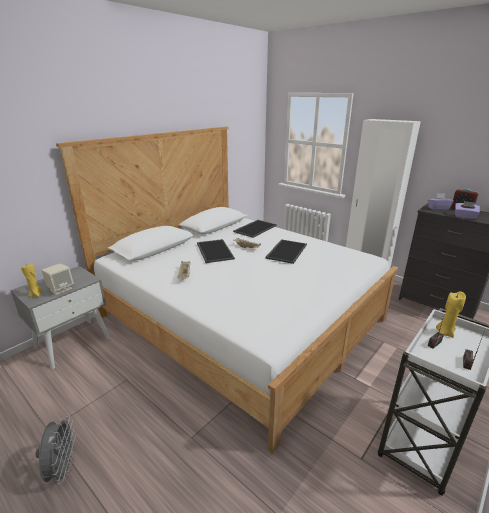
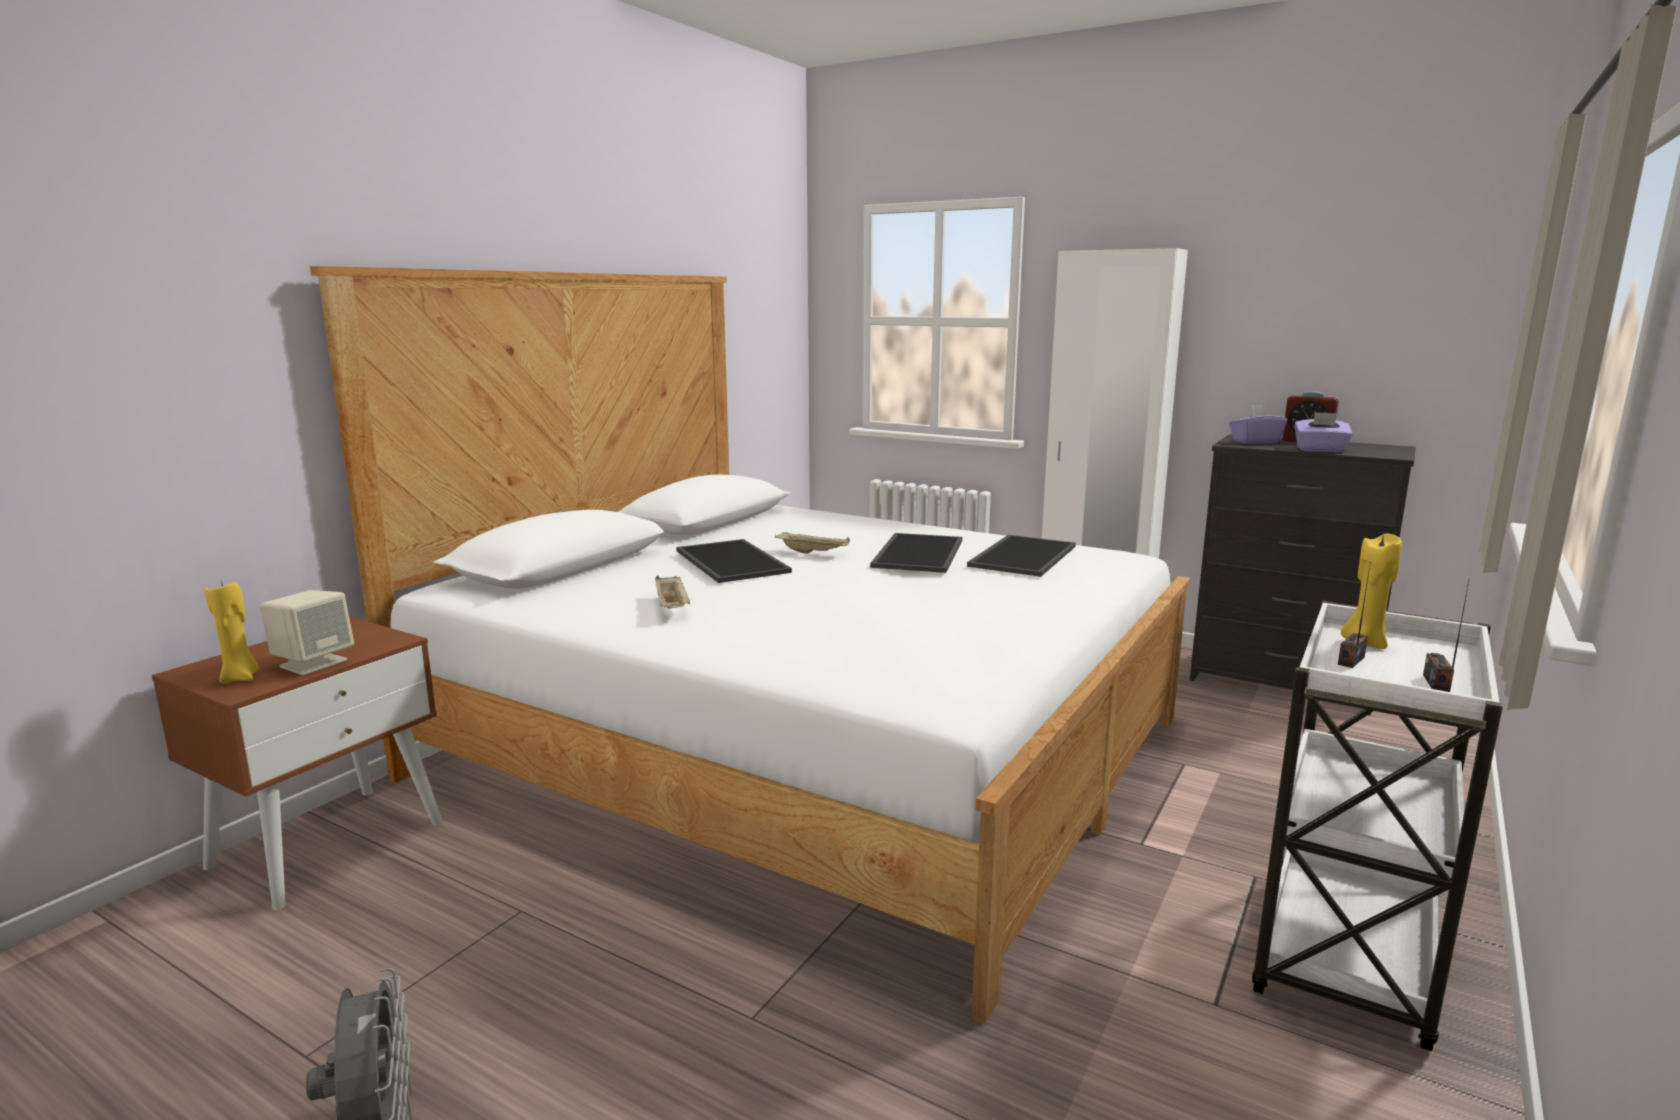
camera: 10 degrees left, 10 degrees down
(73, 342) = (328, 843): grey nightstand -> brown nightstand
(255, 228) = (817, 519): tray -> tray (1021, 555)

